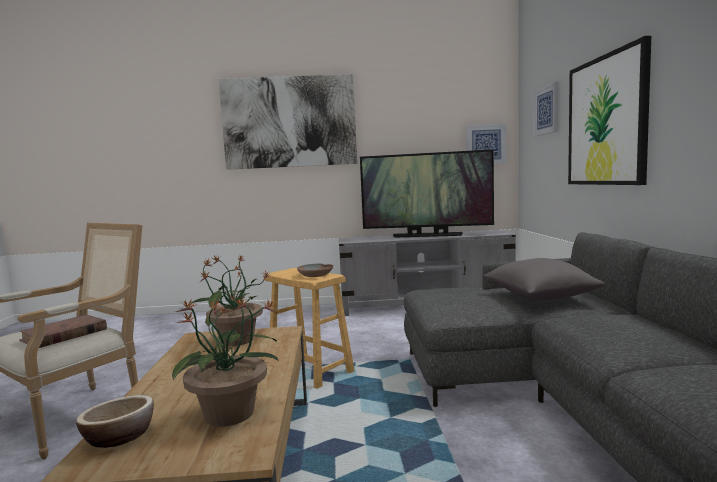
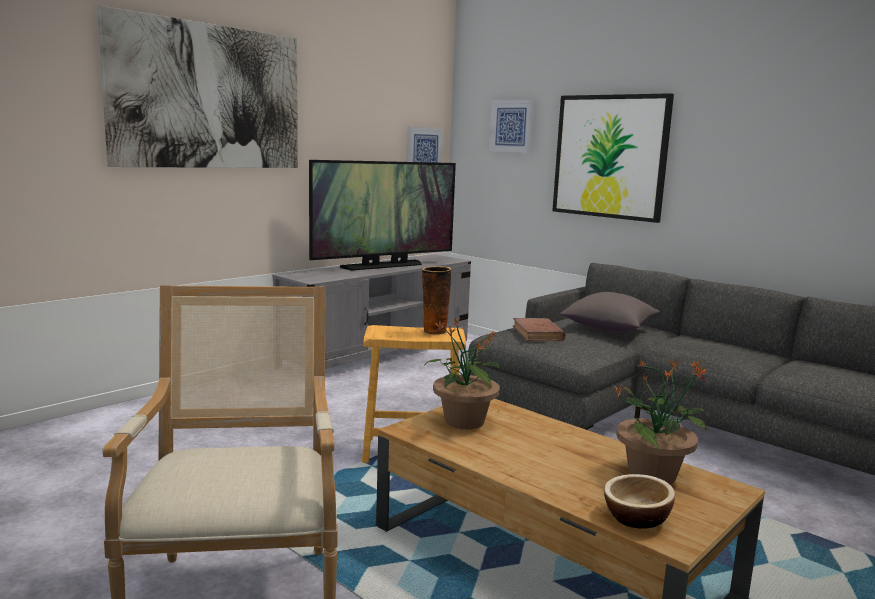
camera: 45 degrees left, 5 degrees up
(64, 335) = (262, 469): brown book -> brown book (537, 333)
(315, 275) = (433, 332): brown bowl -> vase

